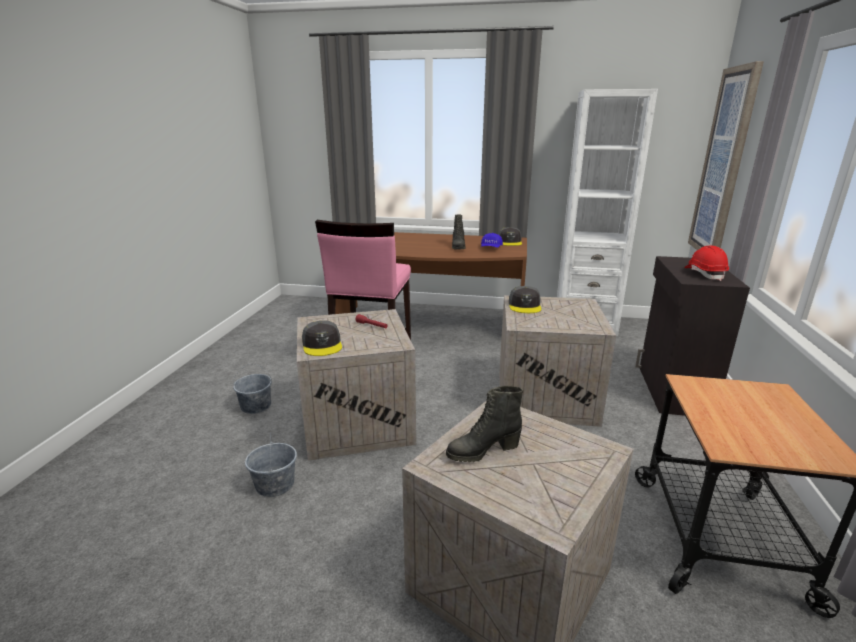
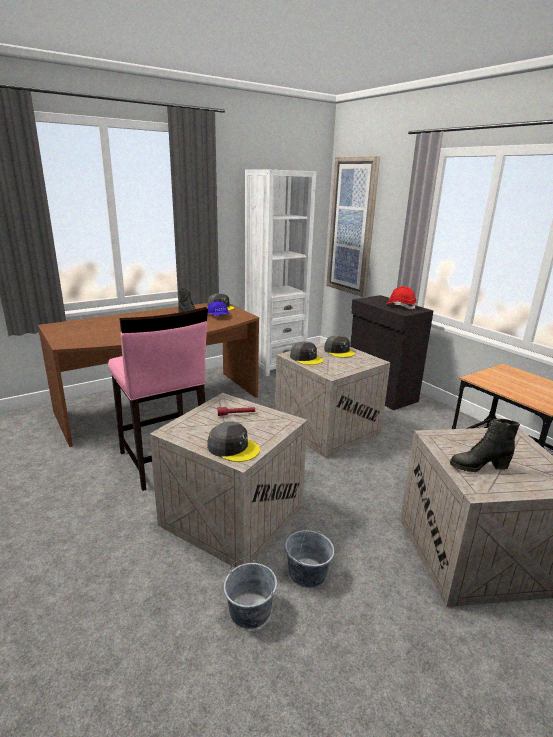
camera: 45 degrees left, 0 degrees up
(255, 406) = (107, 559): grey bucket -> grey bucket (307, 573)
(482, 451) = (478, 466): black boot -> black boot turned 60 degrees clockwise
(576, 309) = (339, 351): none -> grey cap

